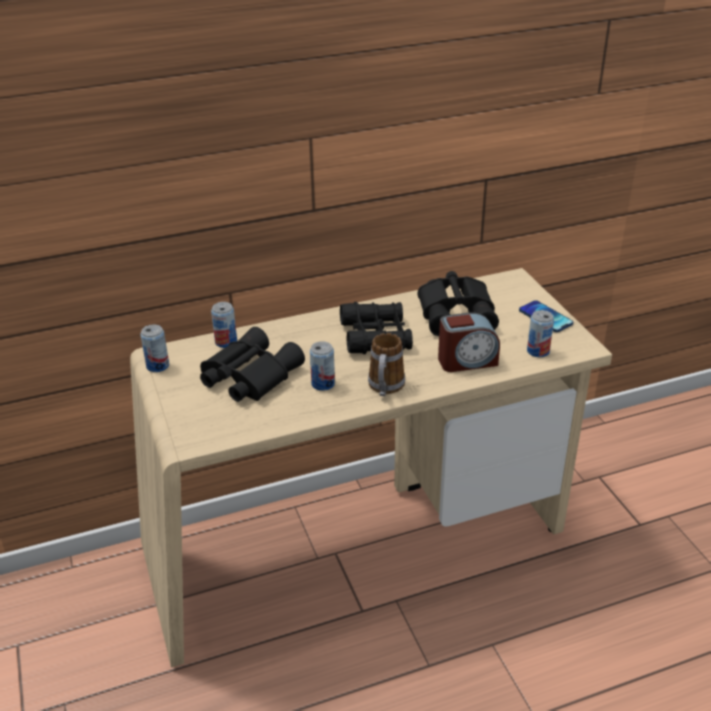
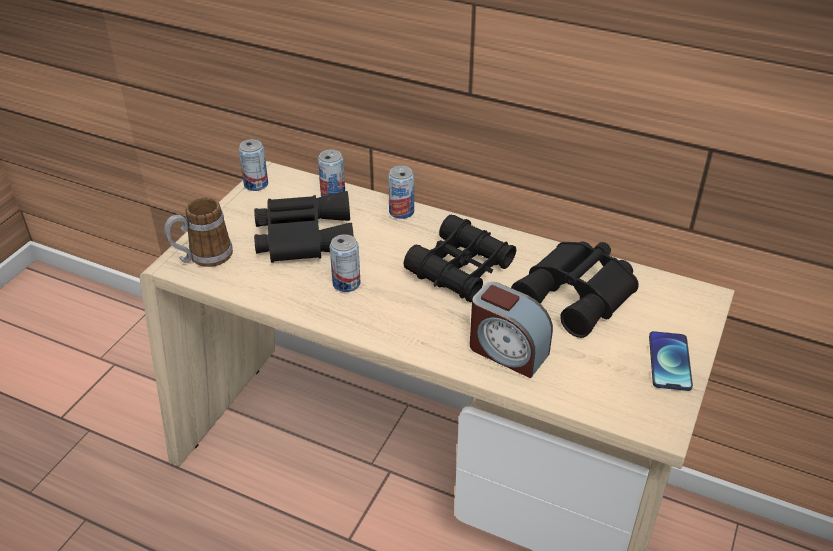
camera: 45 degrees right, 5 degrees up
(385, 388) = (389, 325): mug -> mug (203, 258)
(538, 351) = (598, 393): can -> can (401, 212)

